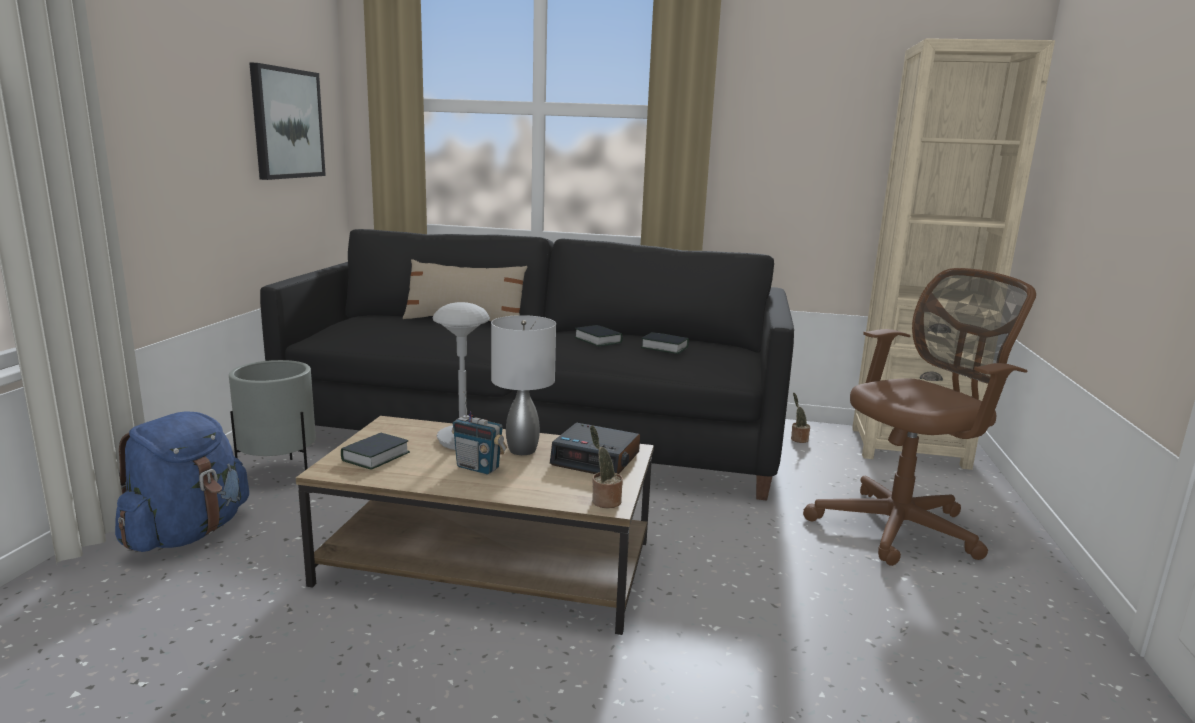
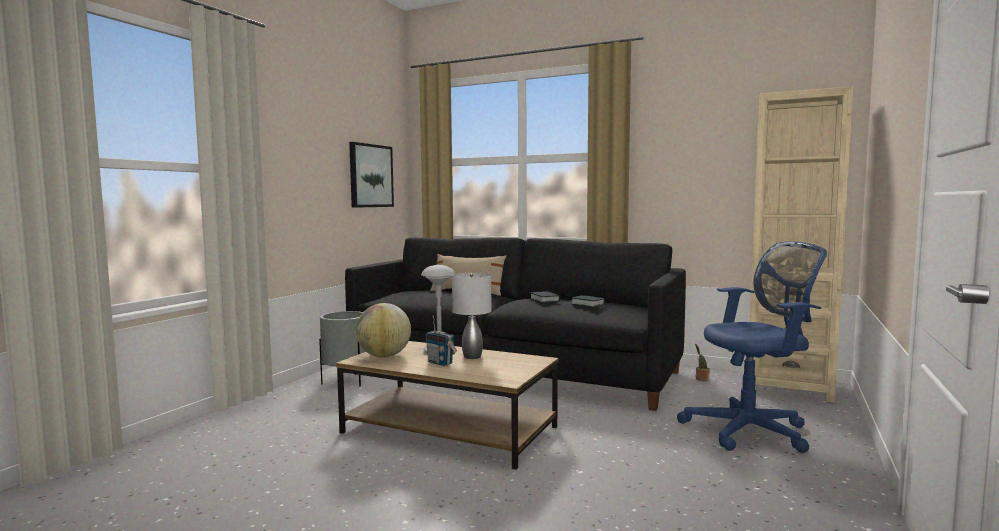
camera: 15 degrees right, 10 degrees down
(188, 533) = (285, 405): blue backpack -> none
(375, 457) = (384, 356): book -> globe
(596, 459) = (516, 362): alarm clock -> none
(604, 501) = (506, 380): potted plant -> none
(902, 527) = (752, 431): brown office chair -> blue office chair

